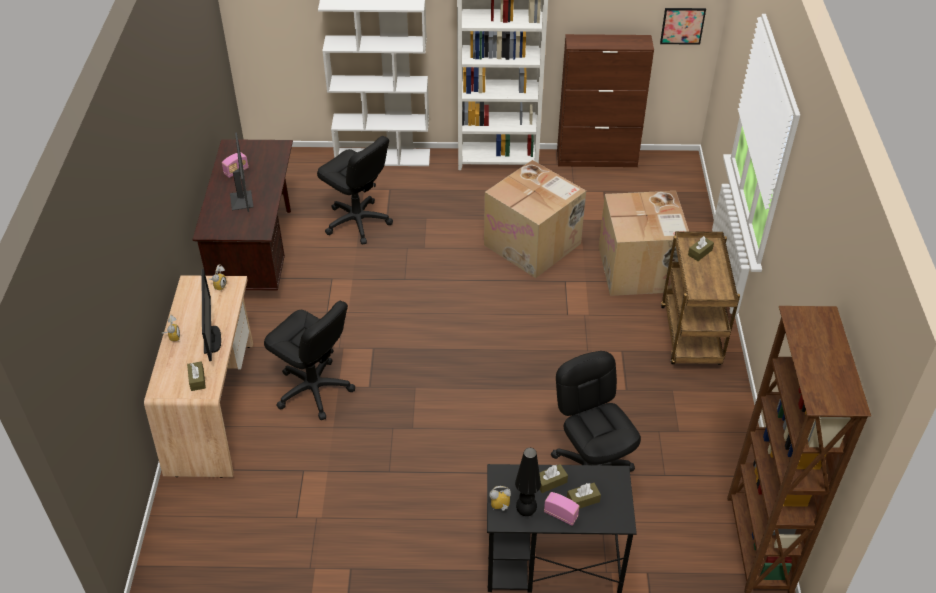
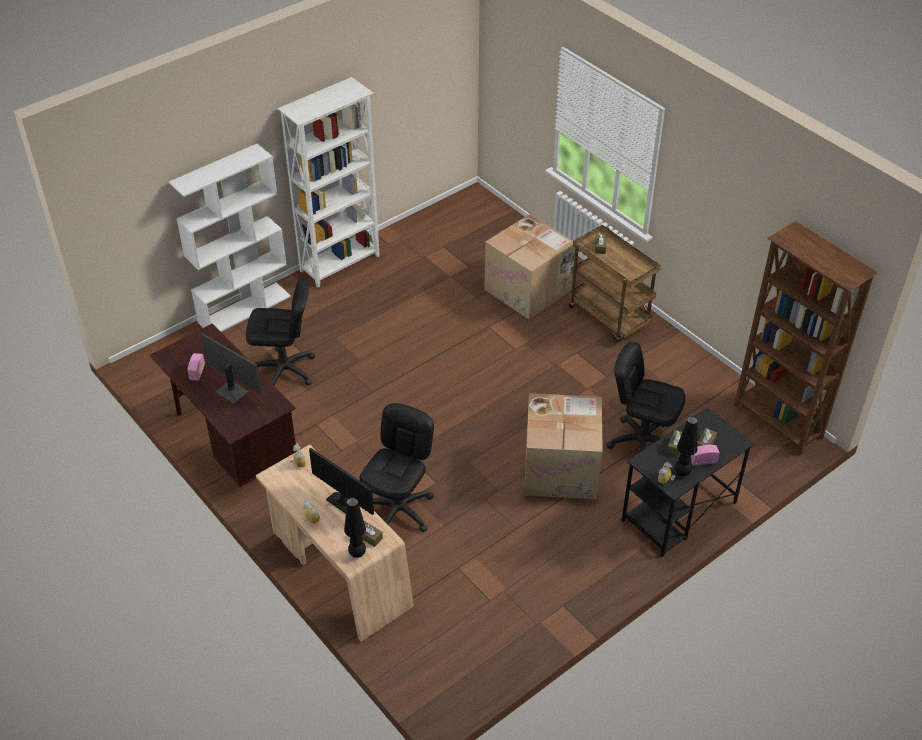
camera: 40 degrees left, 0 degrees up
(172, 388) = (357, 554): none -> black table lamp
(314, 390) = (399, 510): black office chair -> black office chair turned 60 degrees counterclockwise
(534, 244) = (437, 312): cardboard box -> cardboard box (562, 468)
(597, 159) = (413, 224): brown cabinet -> none
(682, 25) = (451, 83): picture -> none

